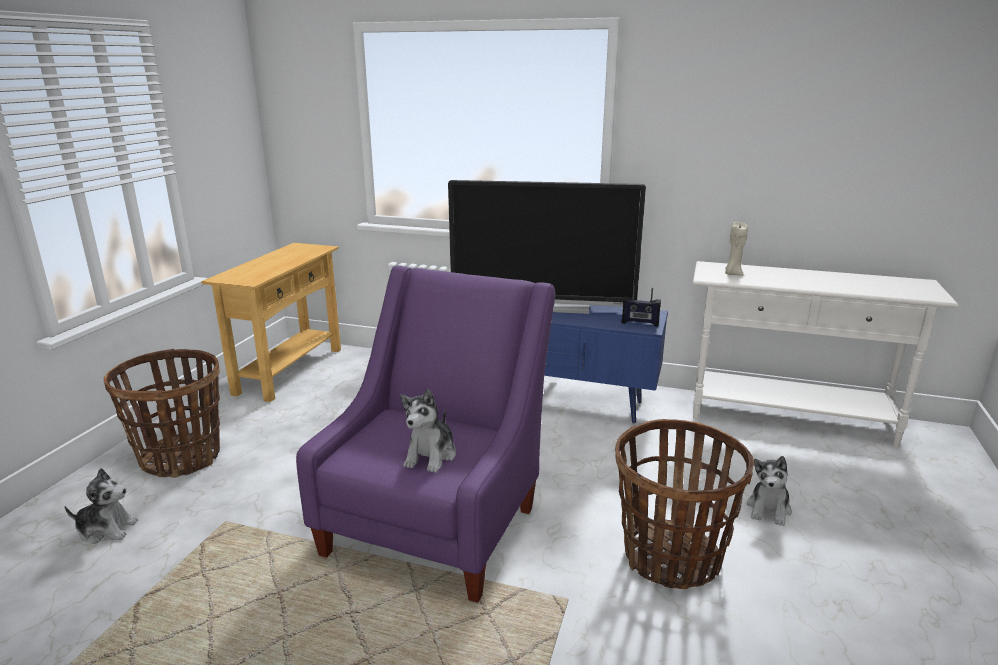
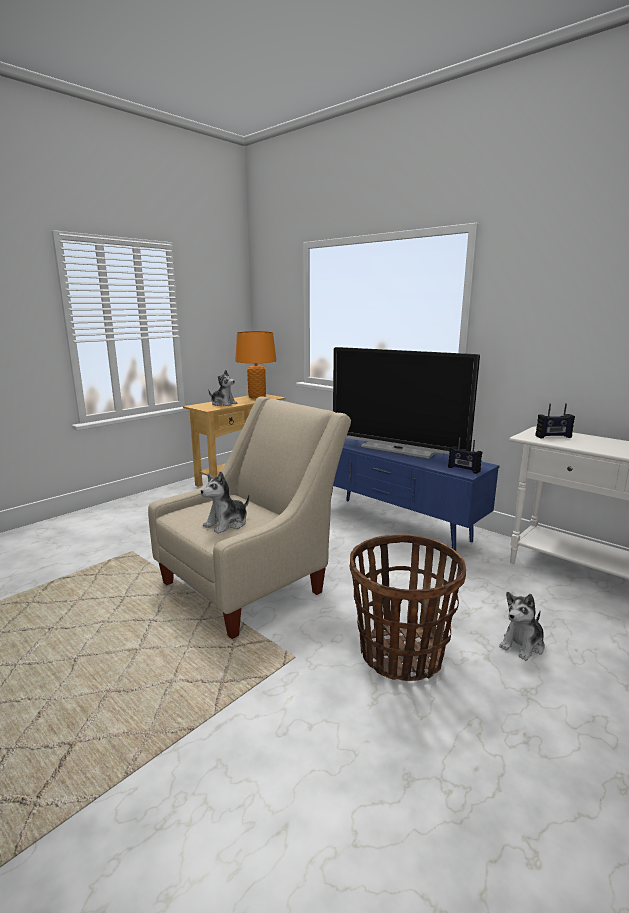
camera: 25 degrees right, 5 degrees down
(106, 529) = (73, 540): plush toy -> plush toy (223, 404)
(181, 458) = (140, 513): basket -> none
(296, 250) = (257, 397): none -> orange table lamp
(439, 521) = (252, 583): purple armchair -> beige armchair
(732, 274) = (553, 437): beige candle -> radio

